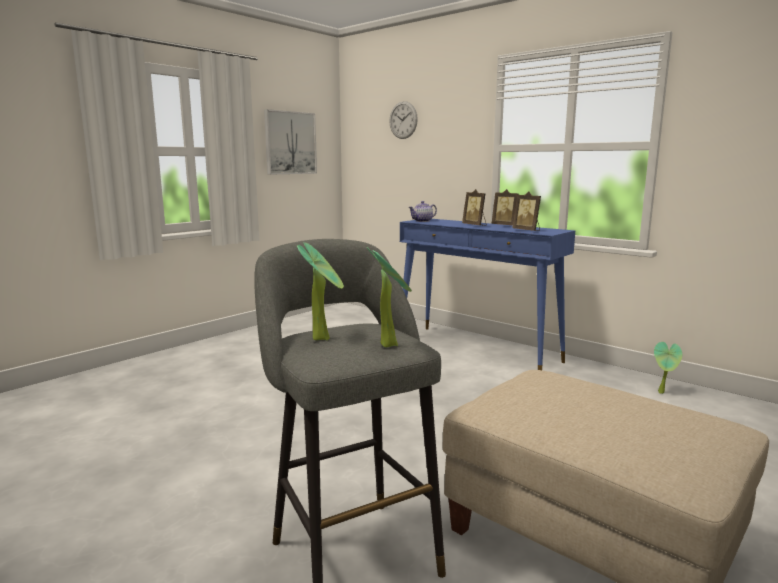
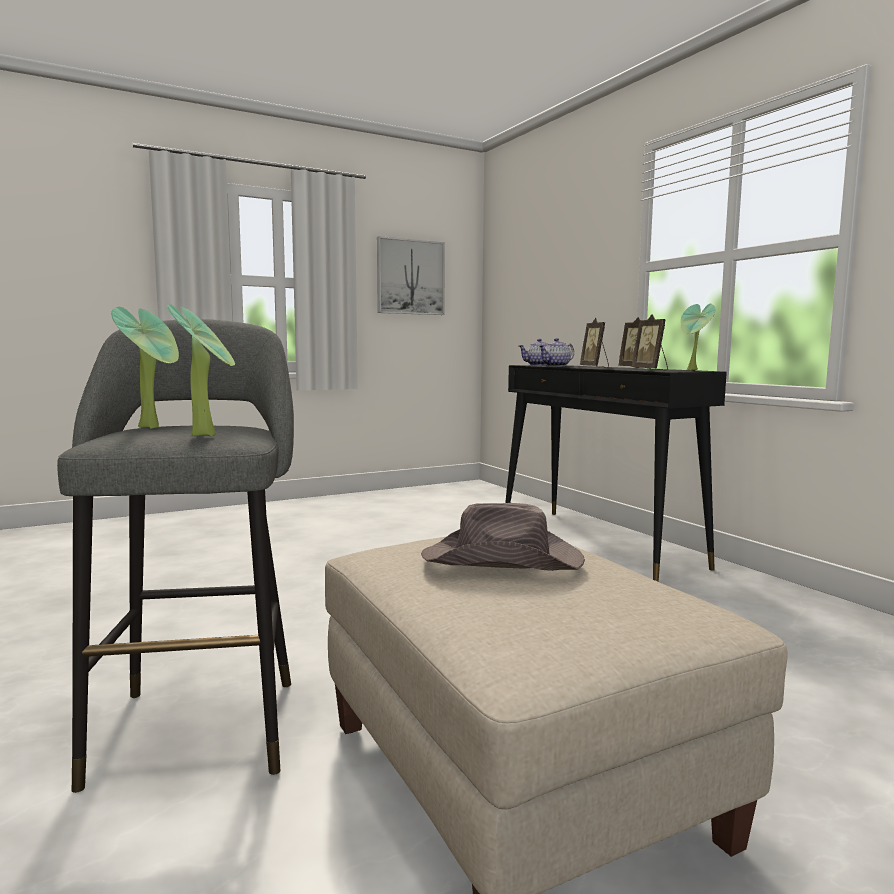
camera: 20 degrees right, 5 degrees down
(403, 120) = (543, 243): wall clock -> none
(441, 223) = (556, 366): none -> teapot
(477, 350) = (597, 543): blue console table -> black console table
(582, 404) = (503, 560): none -> brown hat
(663, 392) = (842, 625): potted plant -> potted plant (693, 370)

